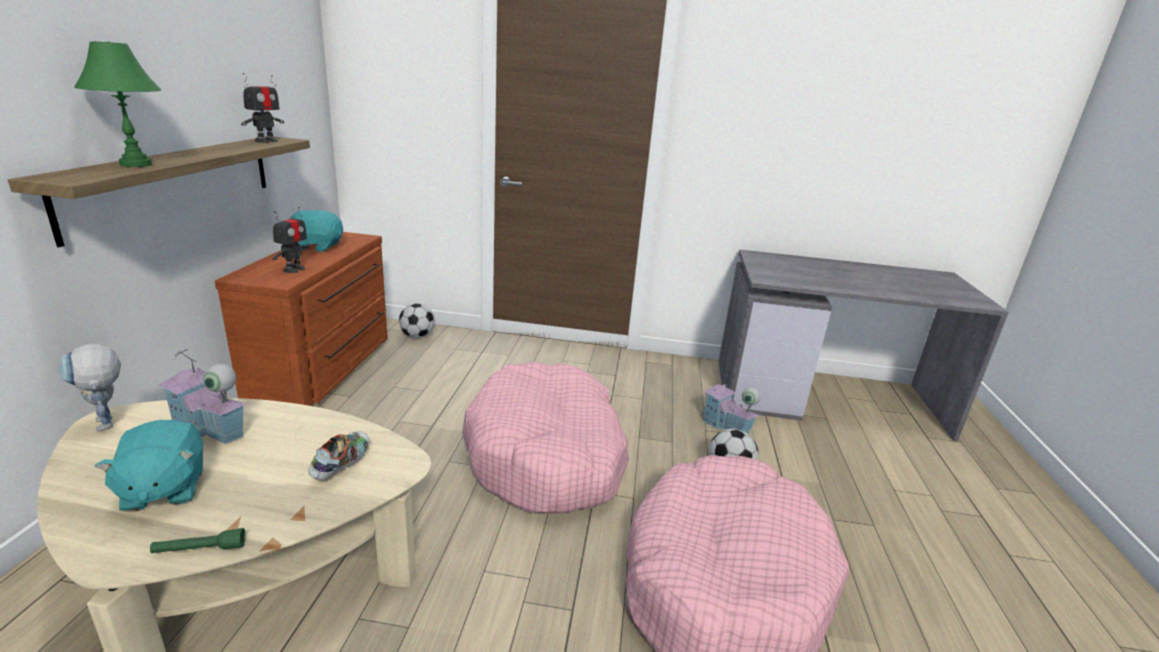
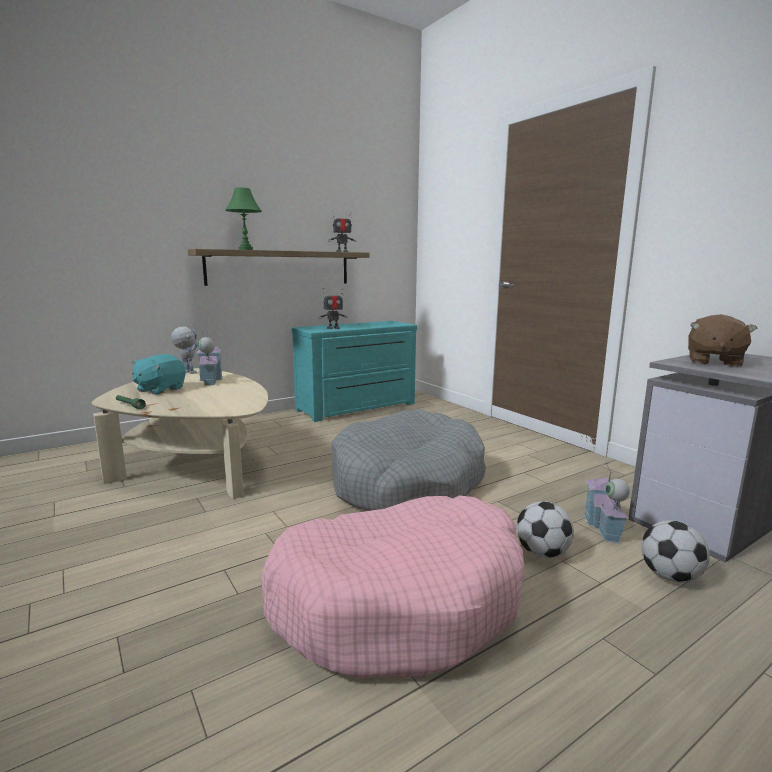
camera: 50 degrees right, 10 degrees down
(108, 427) = (187, 372): toy robot -> toy robot turned 120 degrees clockwise
(317, 246) = (368, 324): turquoise plush toy -> none
(326, 368) = (358, 407): brown dresser -> turquoise dresser
(342, 465) = (221, 402): shoe -> none
(417, 336) = (434, 407): football -> football (670, 576)
(547, 455) = (407, 482): pink dog bed -> grey dog bed
(775, 272) = (713, 362): none -> brown plush toy

